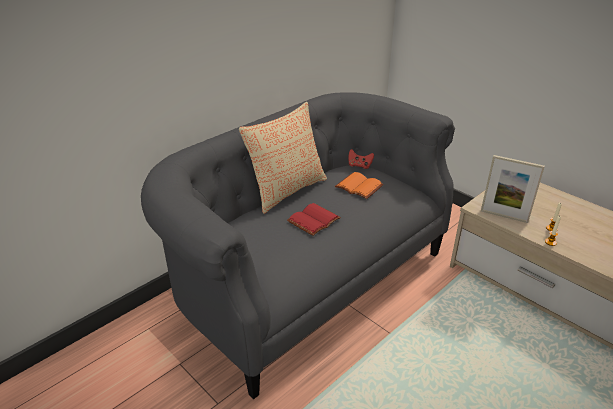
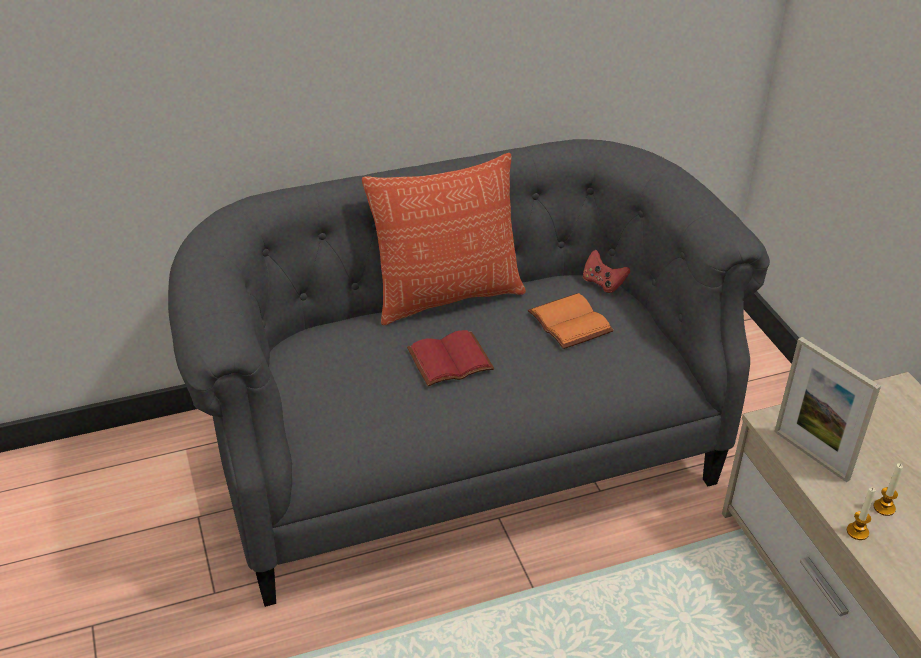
camera: 25 degrees right, 5 degrees up
(287, 191) = (447, 297): beige pillow -> orange pillow

